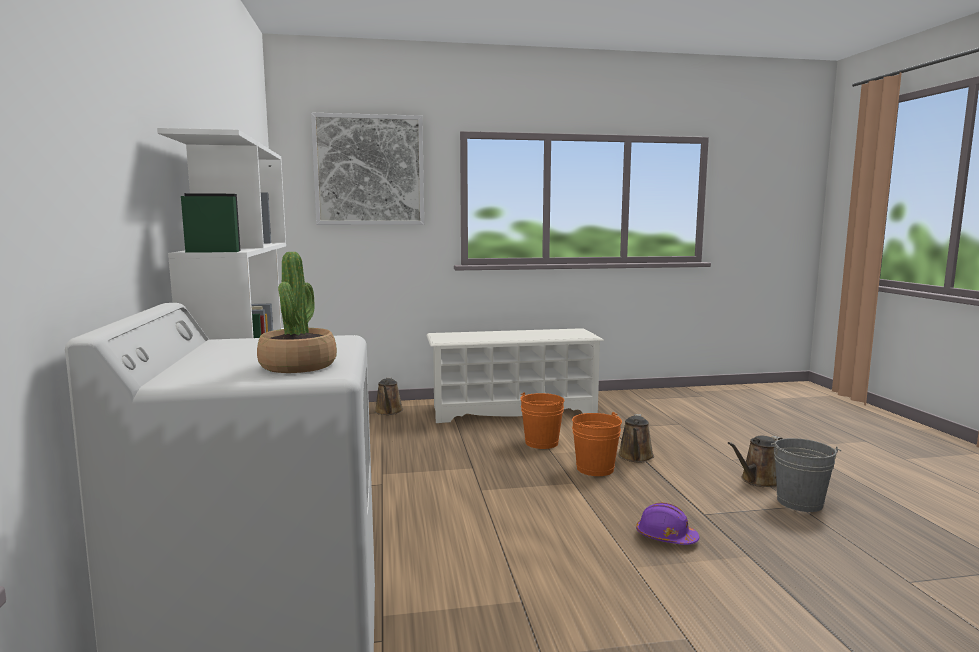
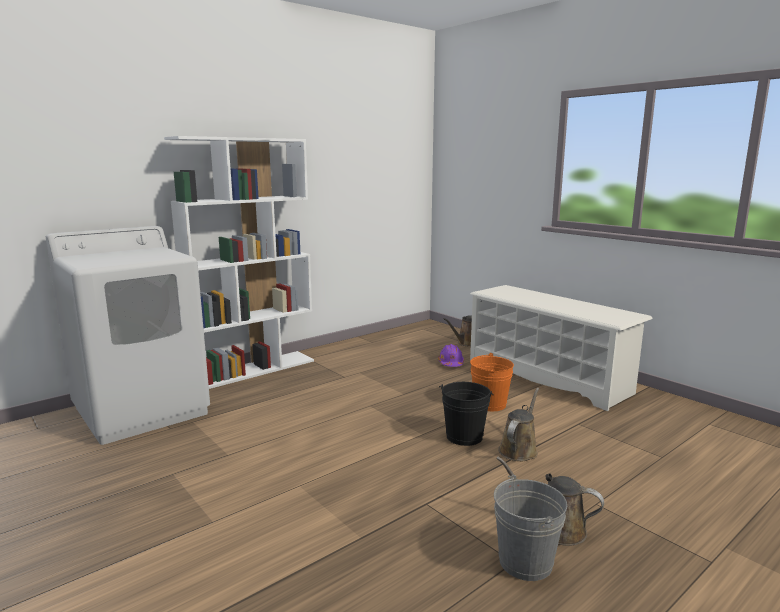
camera: 60 degrees right, 5 degrees up
(298, 366) = (101, 261): potted plant -> none
(369, 170) = (489, 135): picture -> none
(595, 469) = (464, 436): orange bucket -> black bucket
(635, 457) = (519, 449): brown watering can -> brown watering can turned 135 degrees clockwise
(665, 537) = (360, 491): purple hard hat -> purple hard hat (451, 363)

